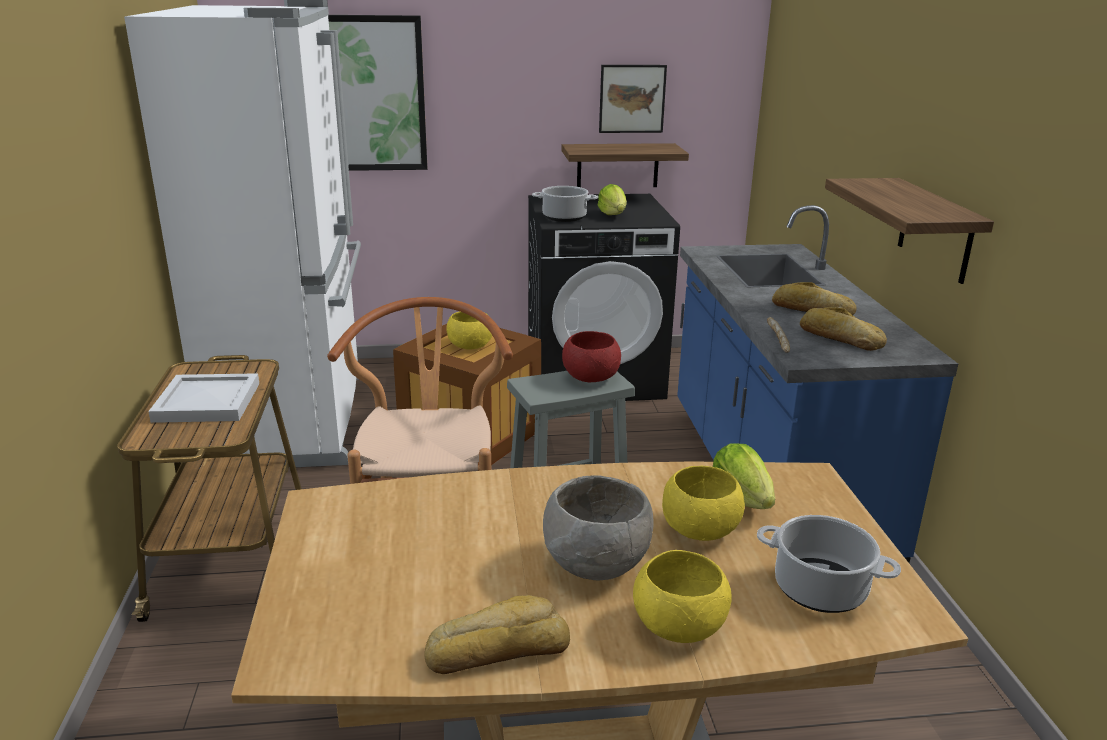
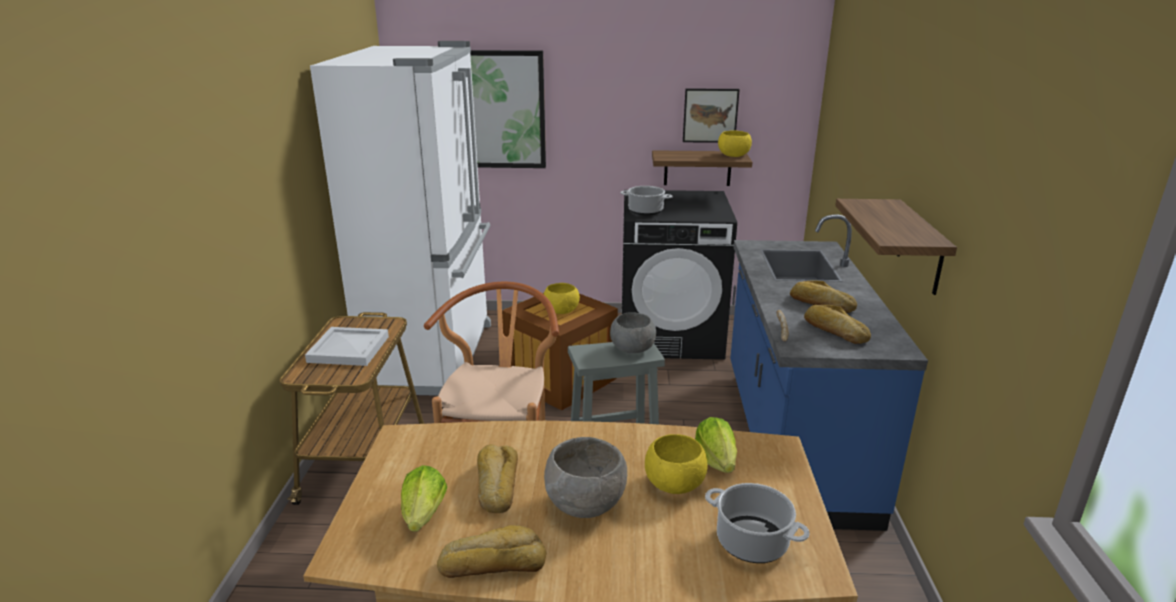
camera: 10 degrees right, 0 degrees up
(469, 551) = (496, 484): none -> bread
(590, 377) = (632, 348): red bowl -> grey bowl
(613, 215) = (685, 210): lettuce -> lettuce (424, 515)
(678, 625) = (631, 559): yellow bowl -> yellow bowl (733, 155)

